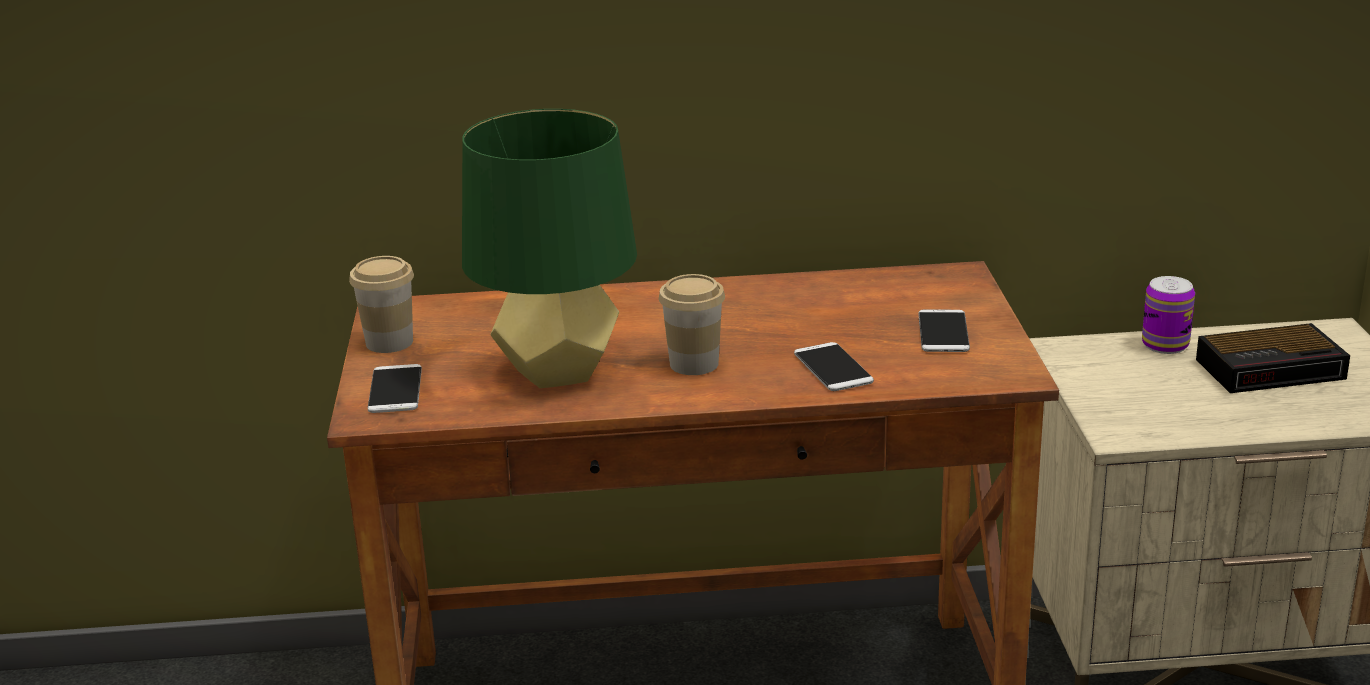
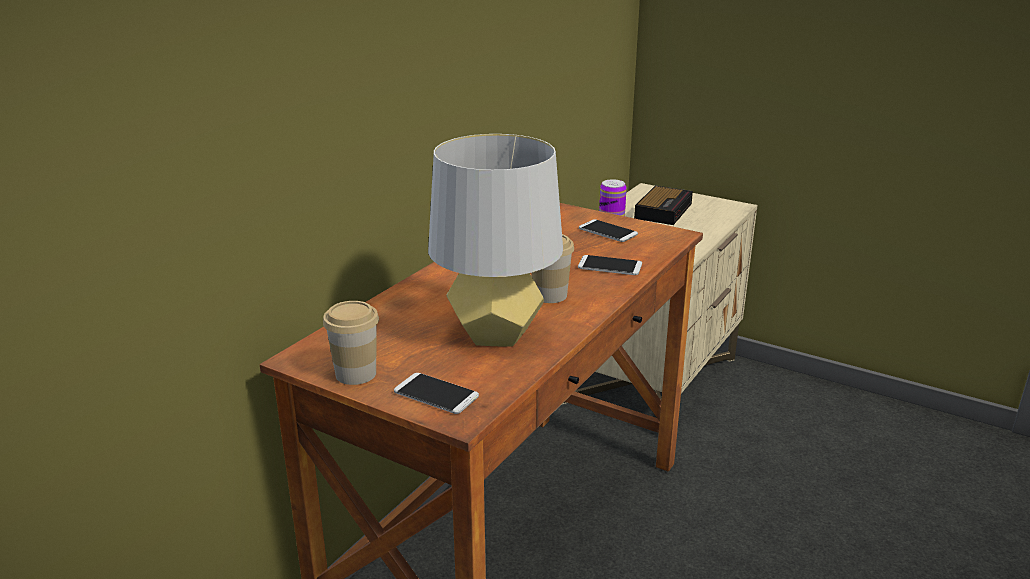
camera: 55 degrees left, 0 degrees up
(558, 371) = (496, 333): green table lamp -> grey table lamp

